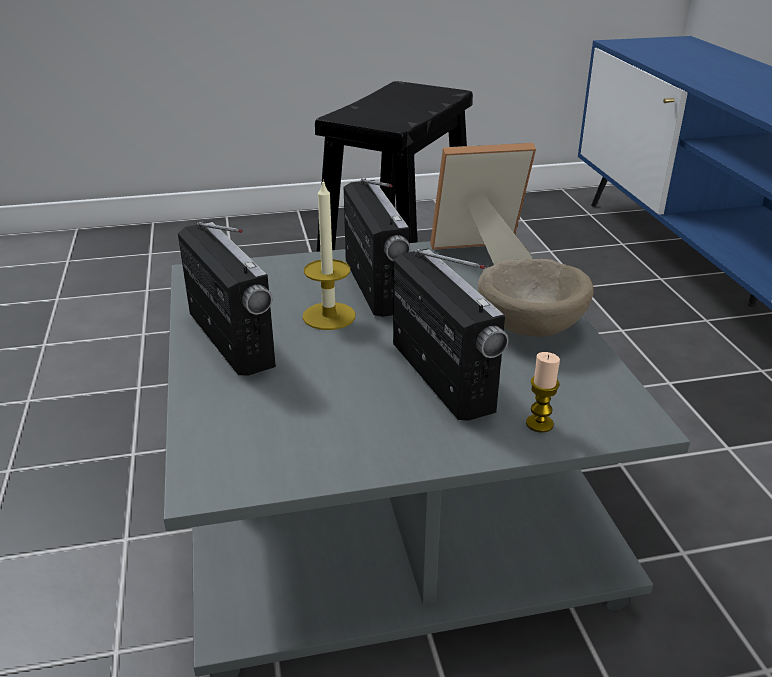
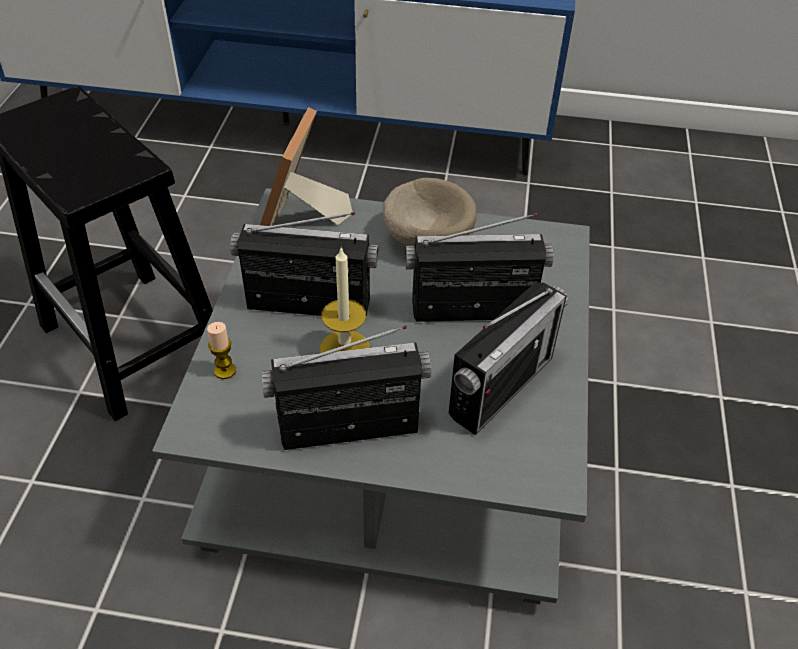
camera: 70 degrees left, 15 degrees up
(333, 418) = (501, 386): none -> radio
(539, 424) = (549, 282): candle -> candle (225, 370)

